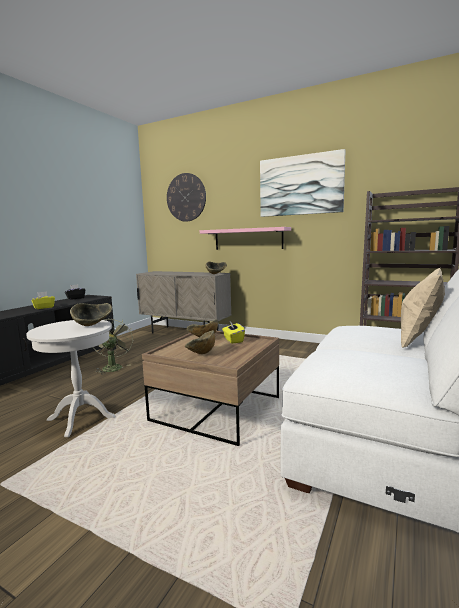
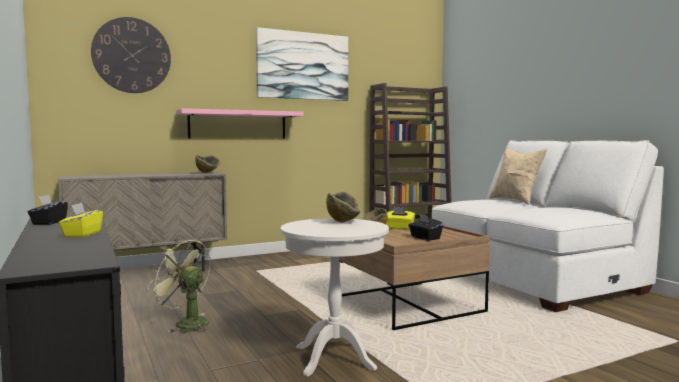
camera: 55 degrees left, 5 degrees down
(201, 354) = (425, 238): bowl -> black tissue box

